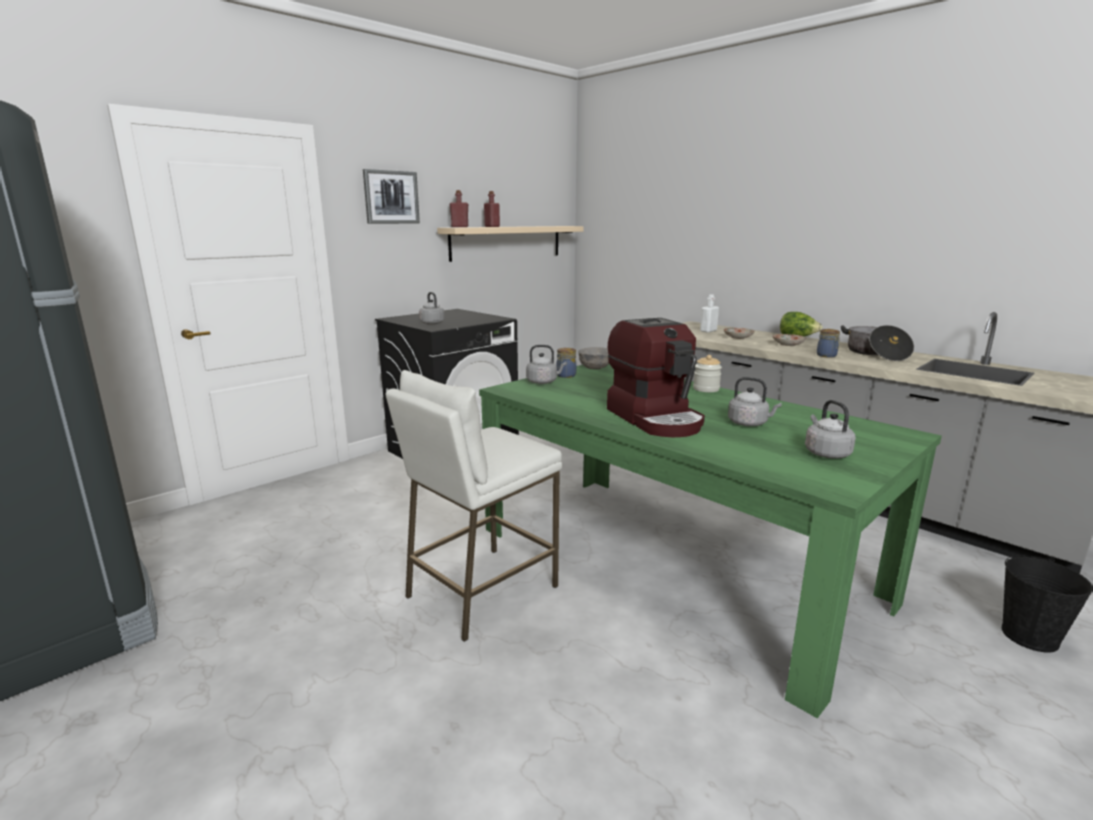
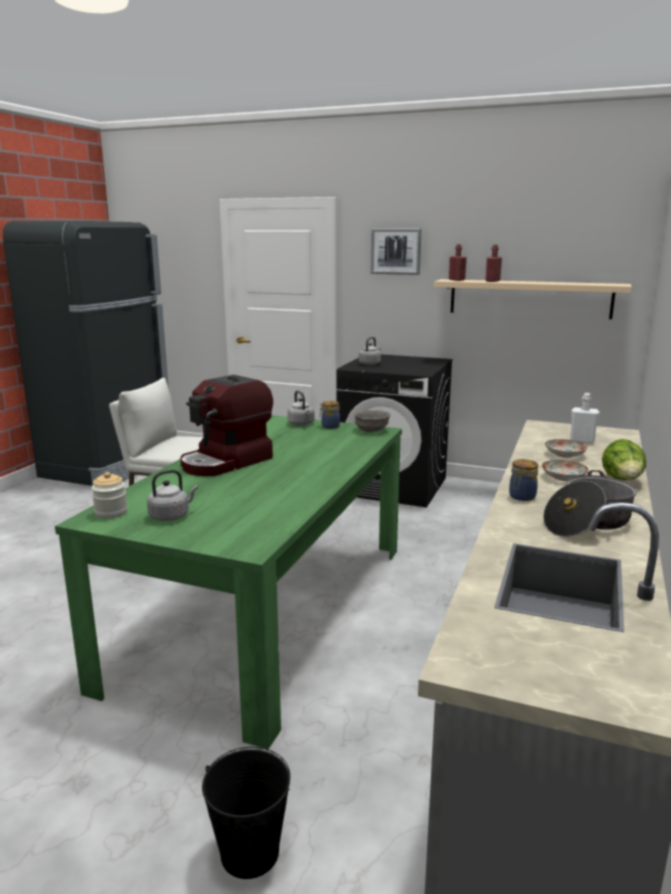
camera: 65 degrees right, 0 degrees up
(706, 389) = (339, 469): jar -> jar (111, 513)
(749, 423) = (237, 489): grey kettle -> none

